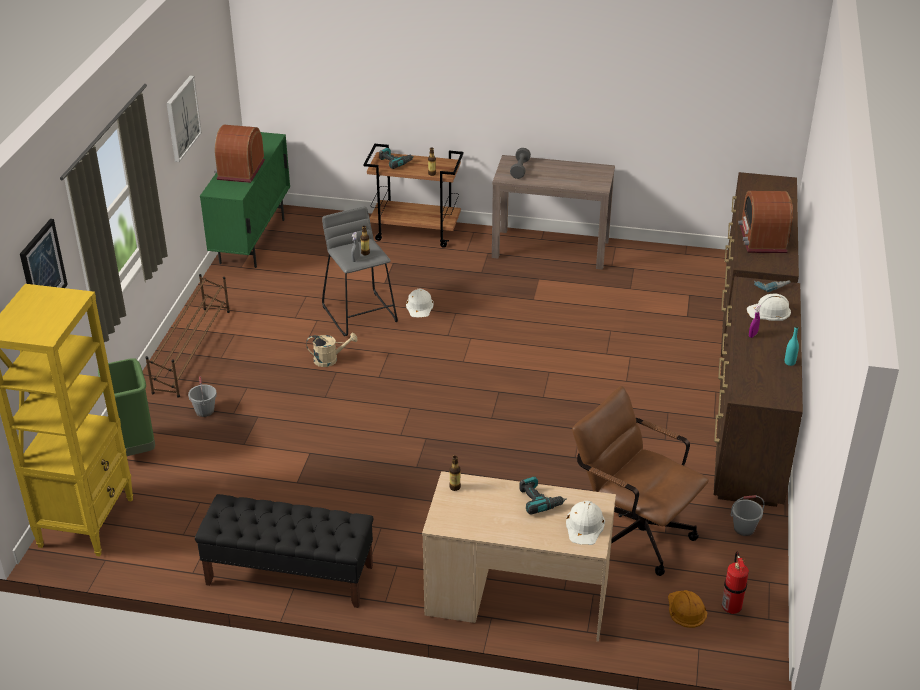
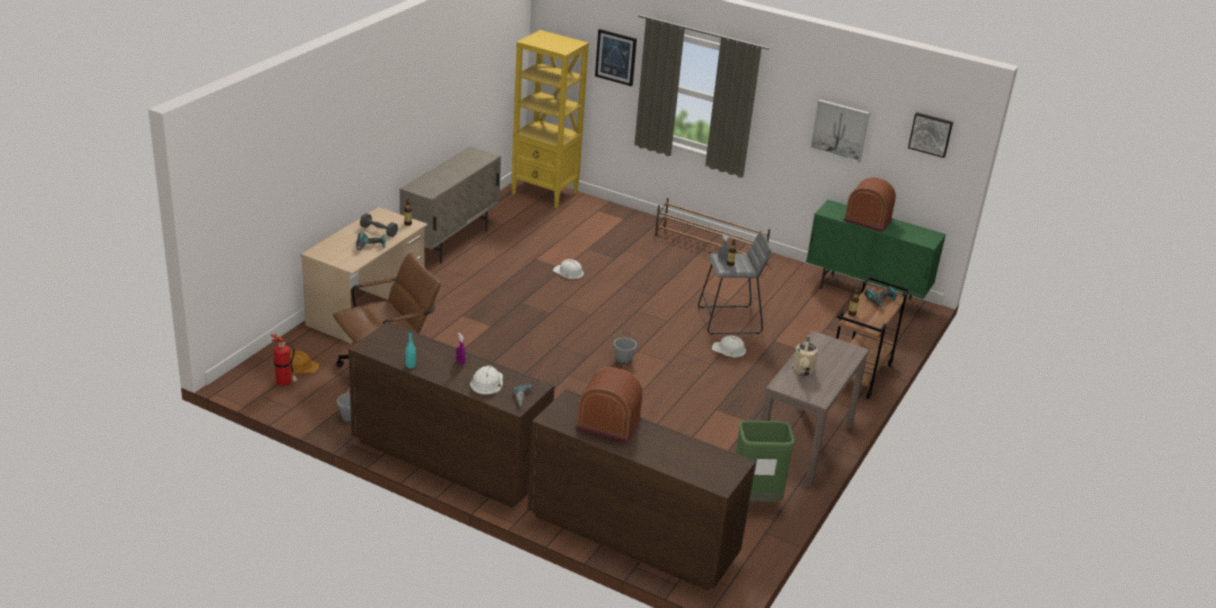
camera: 105 degrees right, 5 degrees down
(135, 448) = (606, 215): green trash can -> green trash can (755, 500)
(205, 411) = (633, 241): grey bucket -> grey bucket (623, 360)
(216, 51) = (930, 134): none -> picture
(289, 575) = (450, 242): black bench -> beige cabinet
(330, 360) = (670, 295): beige watering can -> beige watering can (803, 371)
(520, 169) = (833, 351): grey dumbbell -> grey dumbbell (379, 231)
(585, 526) = (334, 254): white hard hat -> white hard hat (568, 272)

